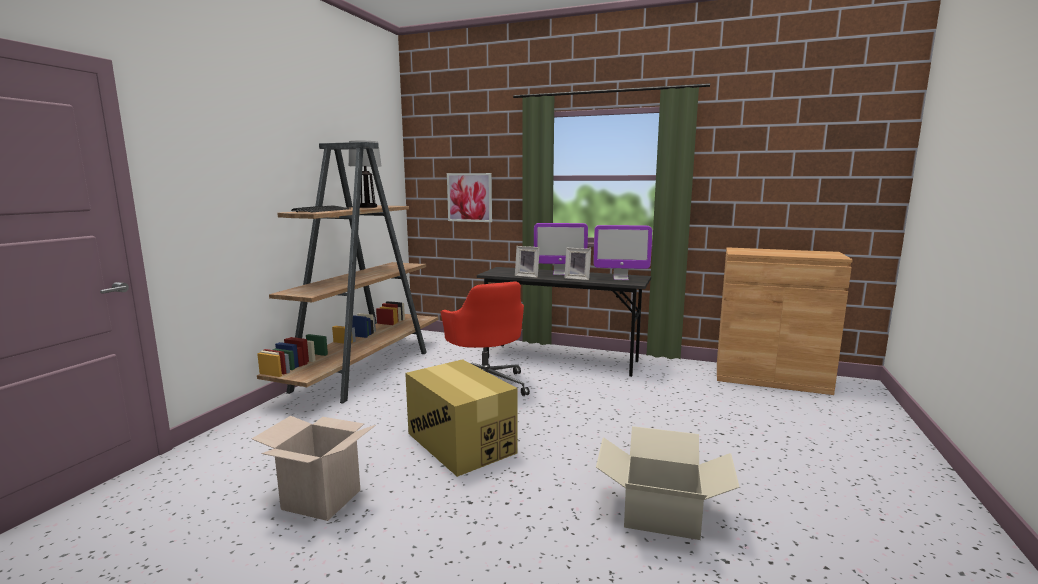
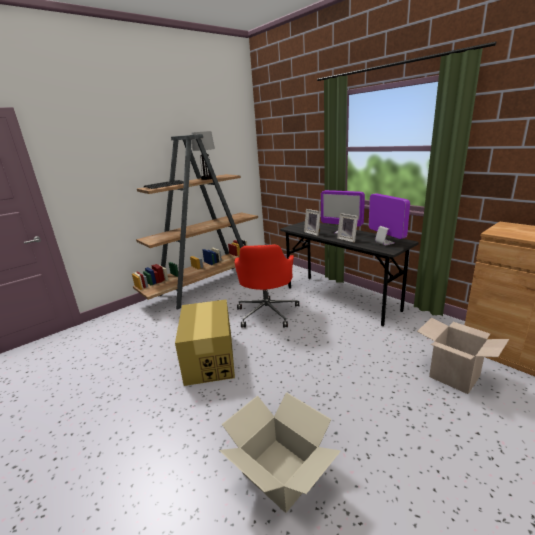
camera: 30 degrees right, 10 degrees up
(321, 499) = (107, 379): cardboard box -> cardboard box (454, 376)
(469, 197) = (294, 165): picture -> none
(620, 278) = (384, 243): monitor -> monitor turned 150 degrees counterclockwise

